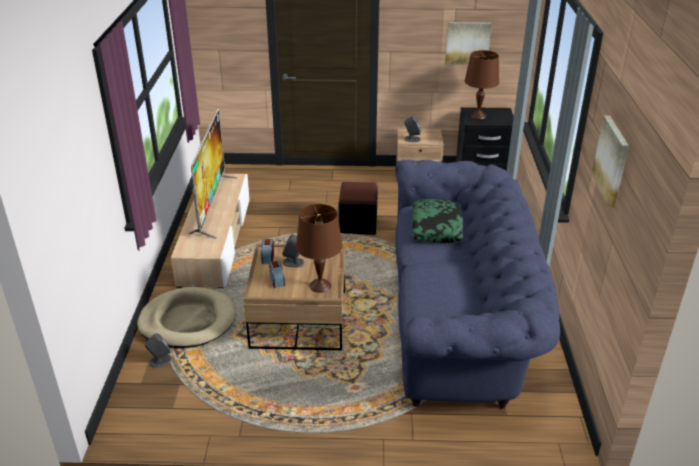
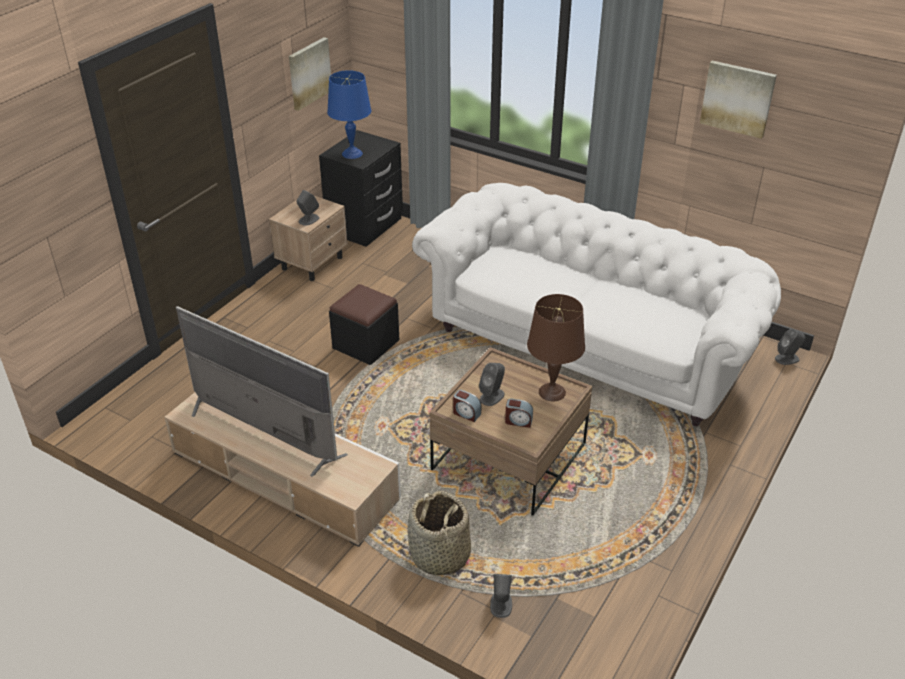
camera: 60 degrees left, 5 degrees up
(188, 321) = (440, 555): beige dog bed -> basket
(436, 227) = (526, 272): pillow -> none
(460, 318) = (590, 343): blue sofa -> white sofa
(478, 115) = (352, 153): brown table lamp -> blue table lamp
(565, 442) = (787, 358): none -> grey speaker

